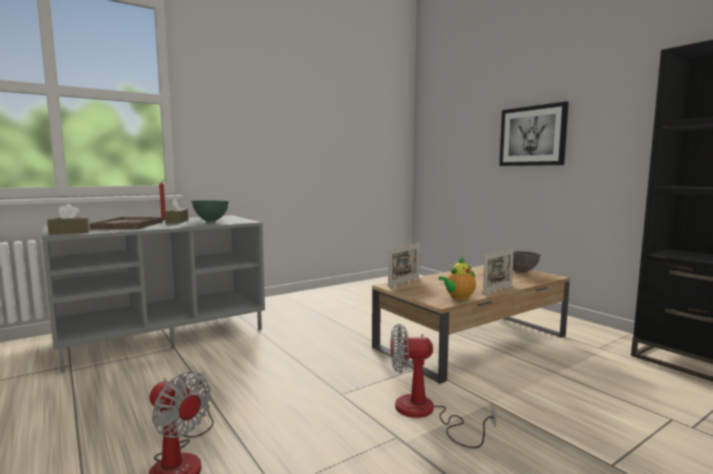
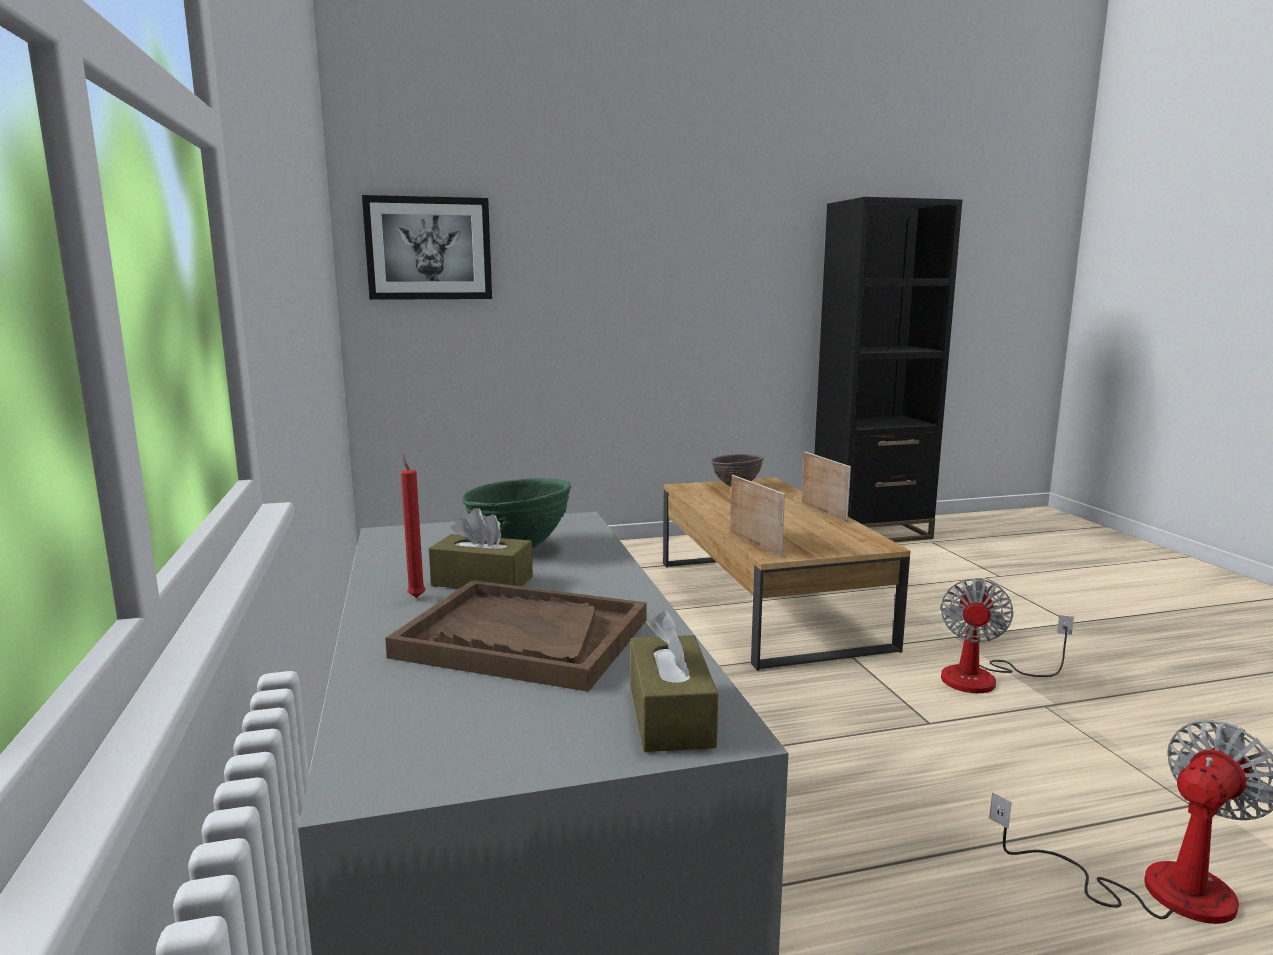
camera: 70 degrees left, 5 degrees up
(458, 297) = (857, 534): teapot -> none
(532, 136) = (634, 277): picture -> picture (428, 248)

